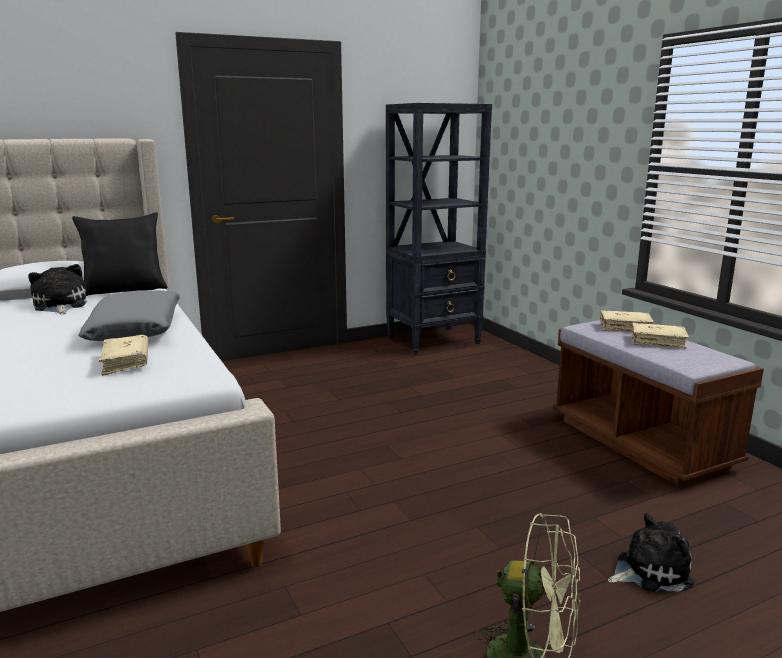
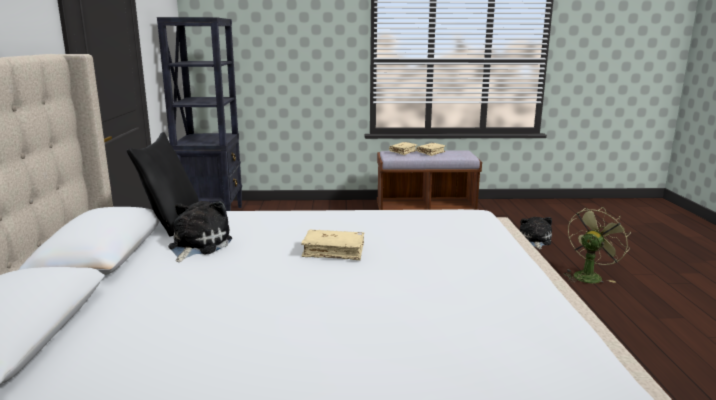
camera: 65 degrees left, 0 degrees up
(60, 306) = (197, 245): plush toy -> plush toy turned 105 degrees clockwise
(126, 362) = (428, 227): beige book -> beige book (334, 251)
(136, 329) = (333, 222): grey pillow -> none

